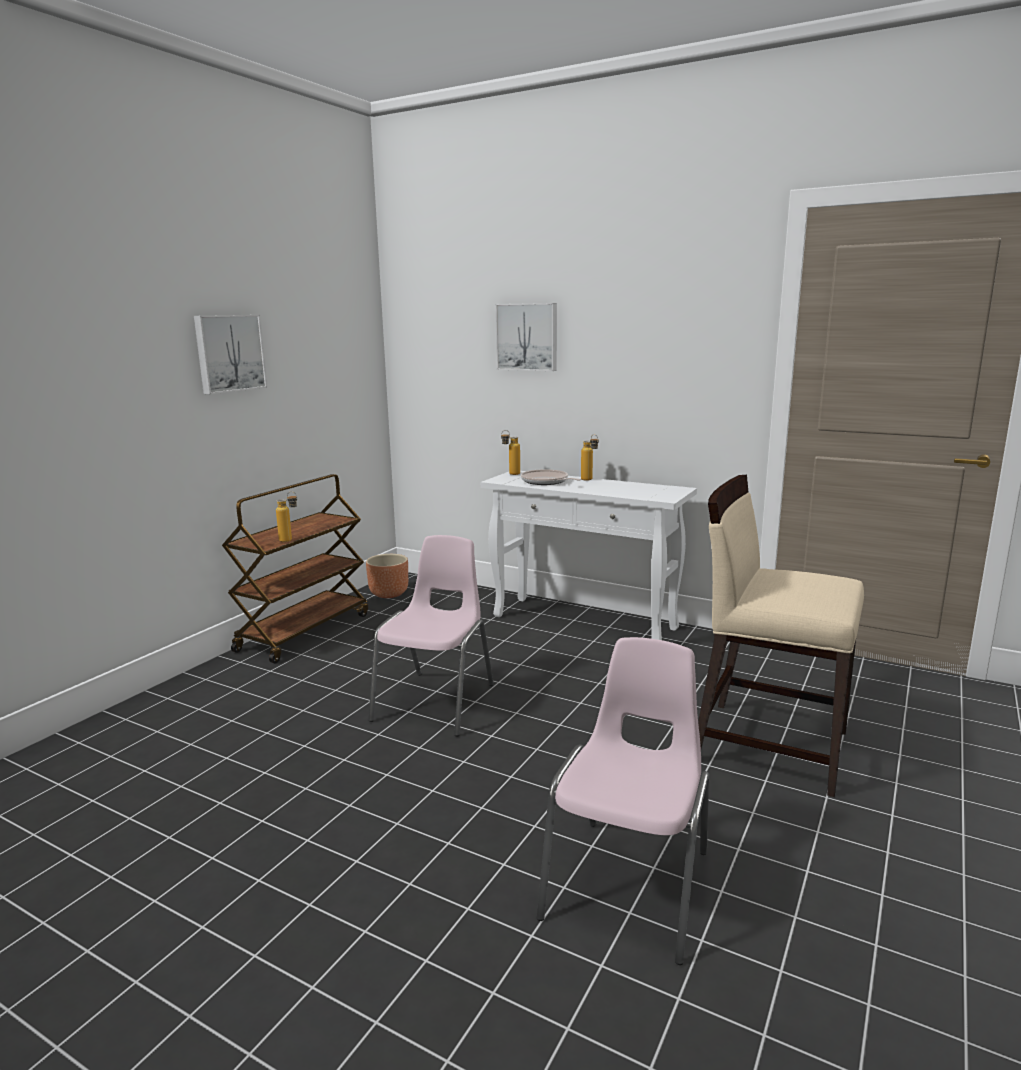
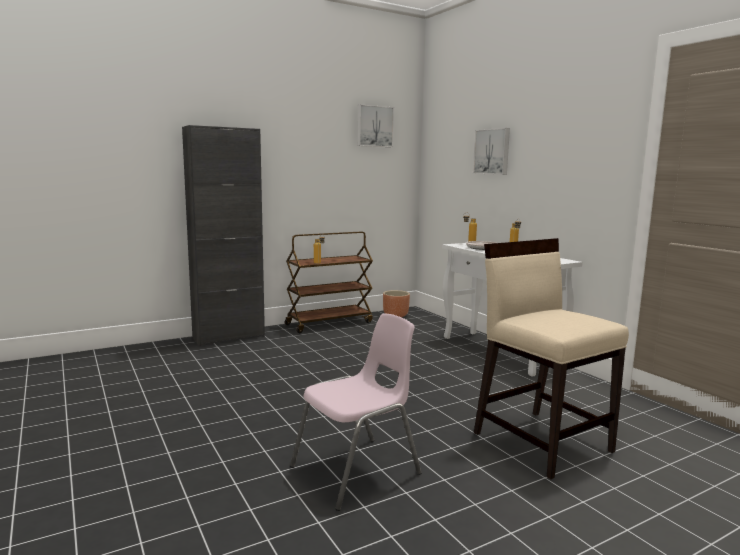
camera: 30 degrees right, 5 degrees down
(156, 705) = (228, 337): none -> black cabinet
(229, 353) = (306, 154): picture -> picture (374, 126)
(436, 702) = (358, 367): pink chair -> none

